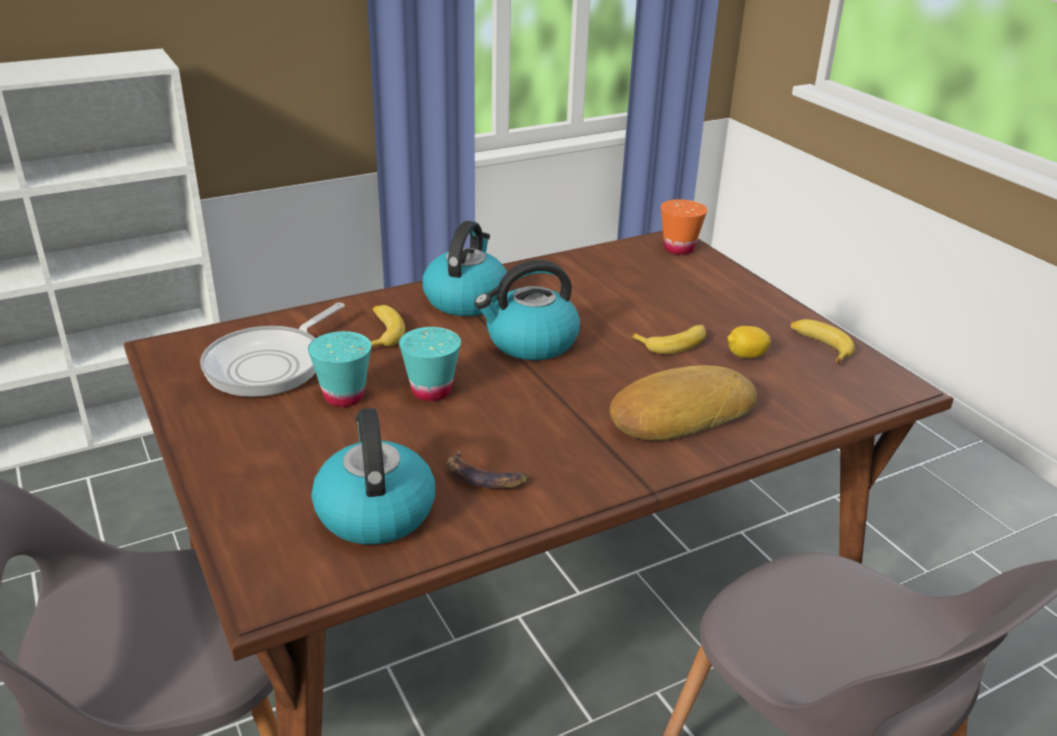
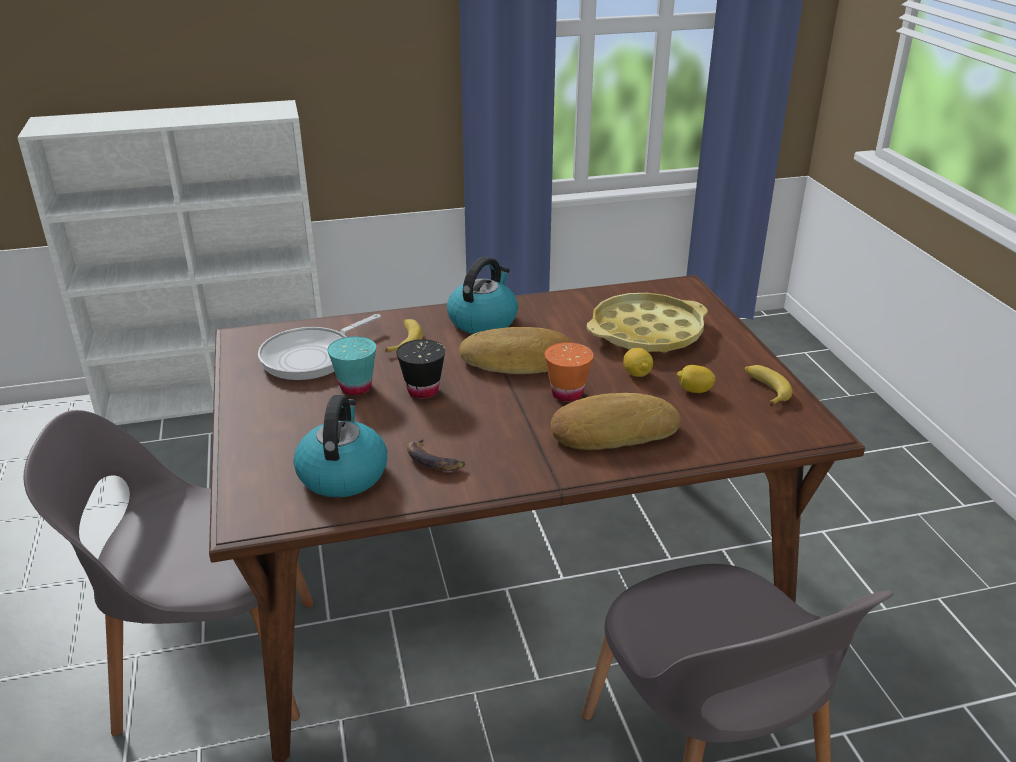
camera: 15 degrees right, 0 degrees up
(431, 391) = (423, 391): turquoise cup -> black cup
(530, 342) = (518, 360): kettle -> bread
(660, 295) = (646, 332): none -> yellow tray
(673, 343) = (637, 374): banana -> lemon
(678, 249) = (683, 294): orange cup -> orange cup (567, 394)

